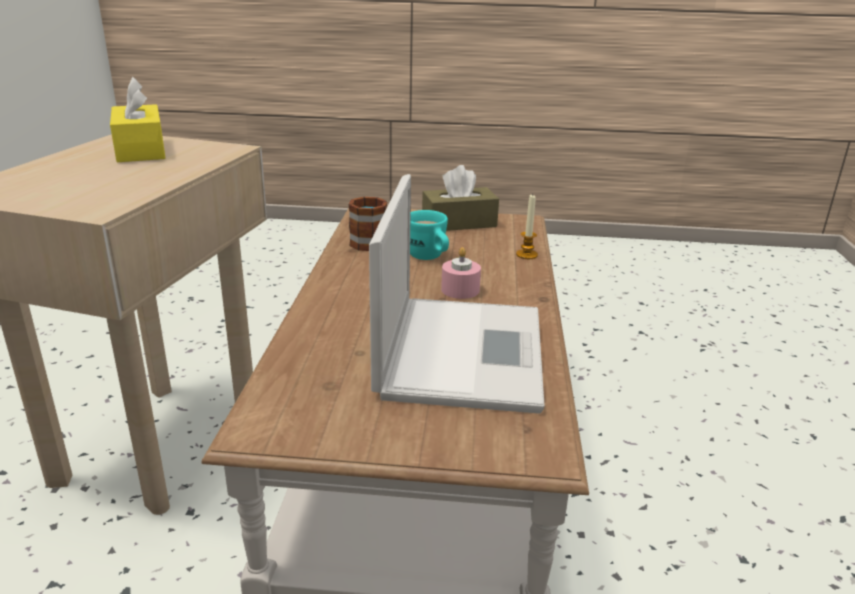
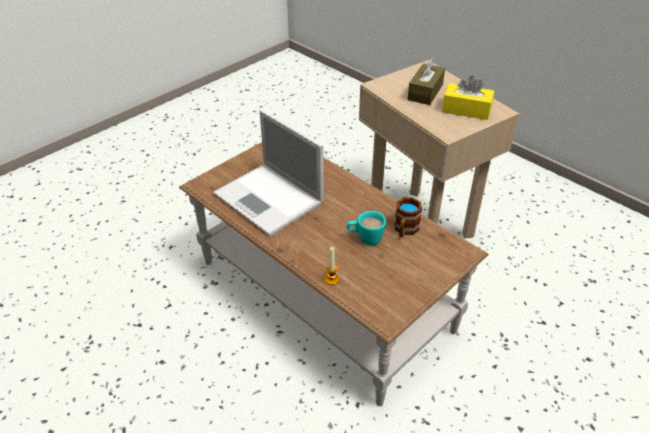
camera: 130 degrees right, 15 degrees up
(459, 223) = (408, 282): brown tissue box -> brown tissue box (425, 92)
(460, 290) = (318, 228): pink candle -> none

